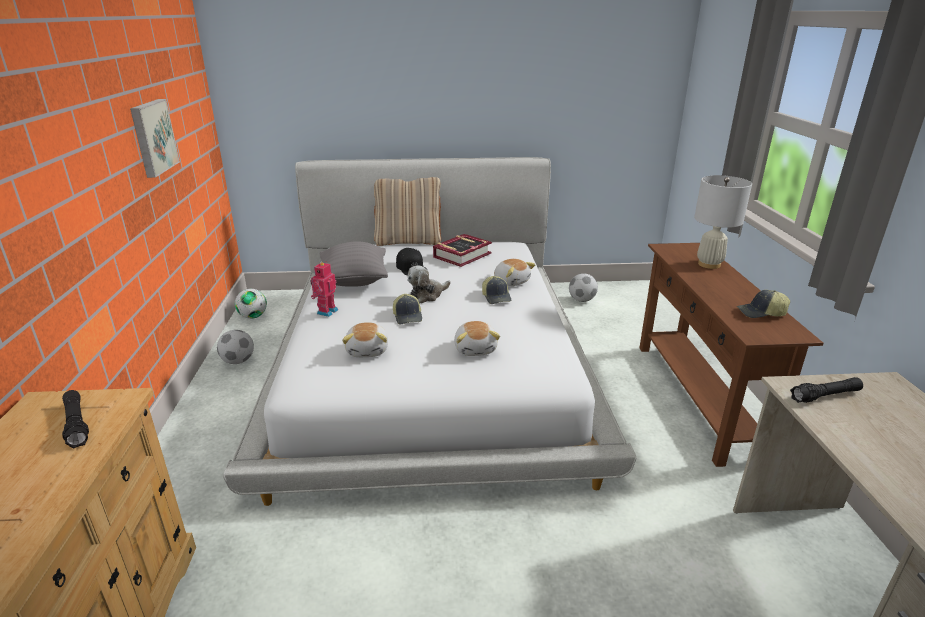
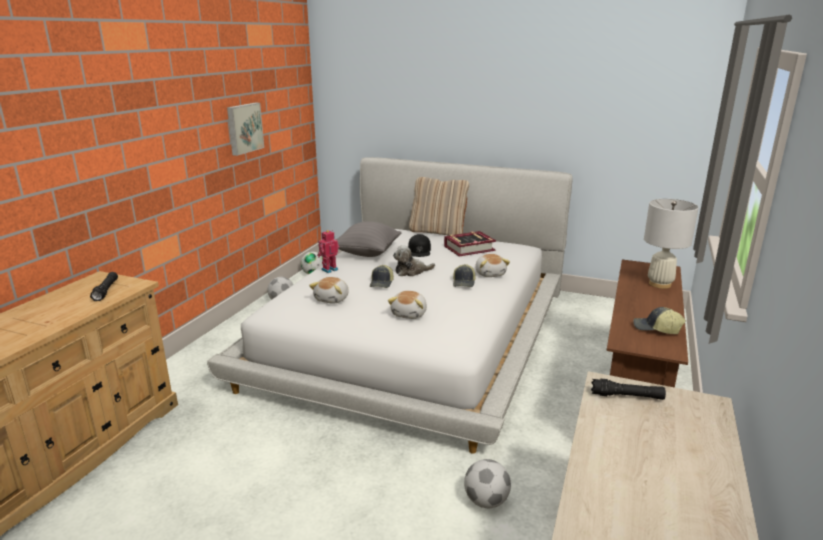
camera: 25 degrees right, 5 degrees down
(581, 300) = (591, 312): football -> football (486, 501)

